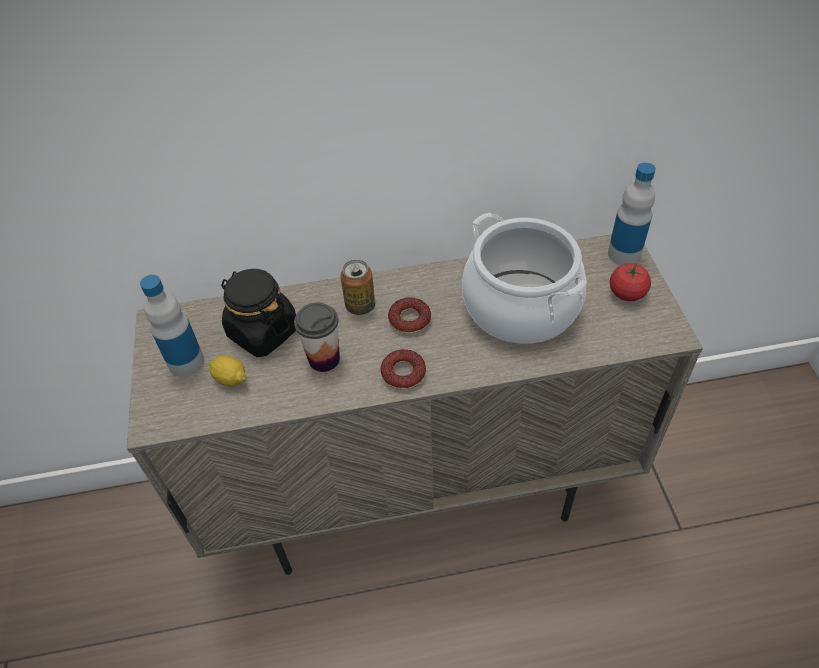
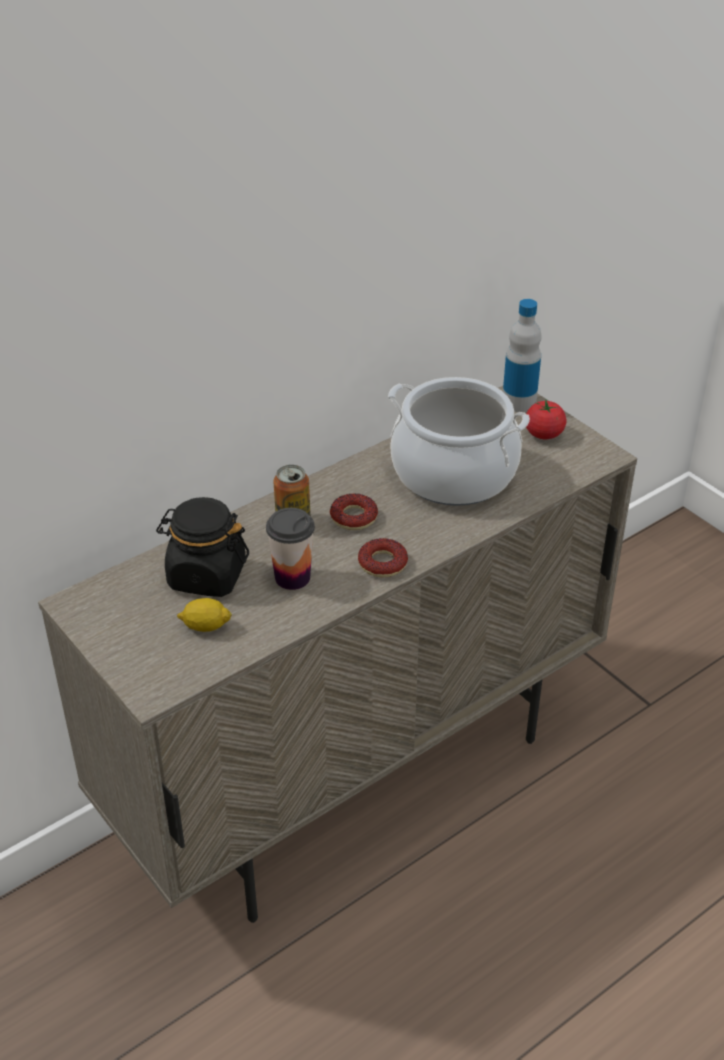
camera: 30 degrees left, 10 degrees down
(186, 362) = (142, 628): bottle -> none

